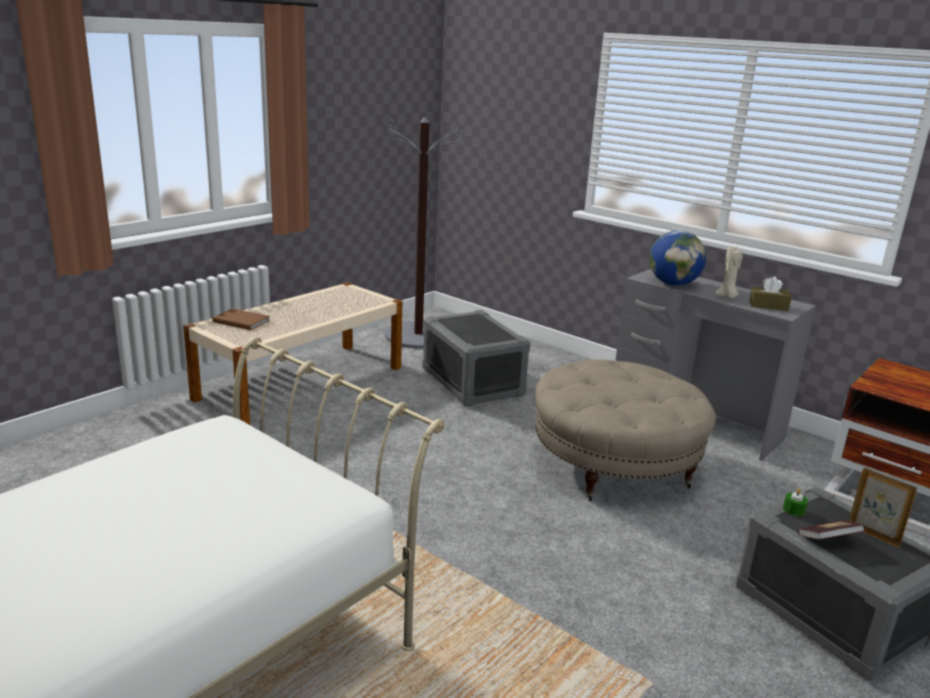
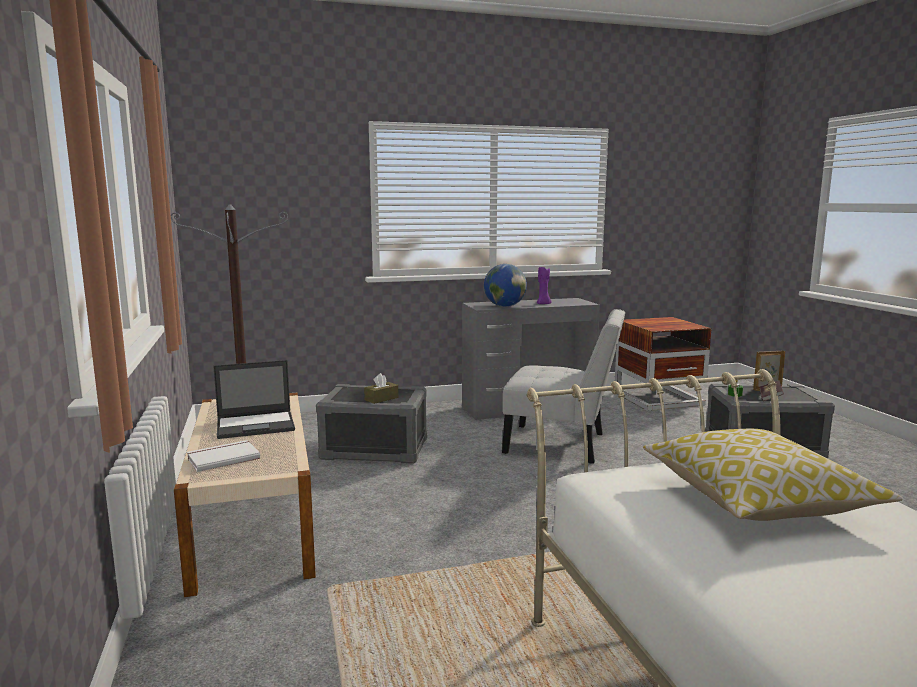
camera: 55 degrees left, 10 degrees down
(195, 489) = (757, 500): none -> pillow
(242, 321) = (222, 458): brown book -> white book
(313, 311) = (256, 425): none -> laptop
(614, 464) = (561, 444): beige ottoman -> white chair
(727, 296) = (543, 304): beige candle -> purple candle
(768, 306) = (570, 302): brown tissue box -> brown tissue box (381, 399)

